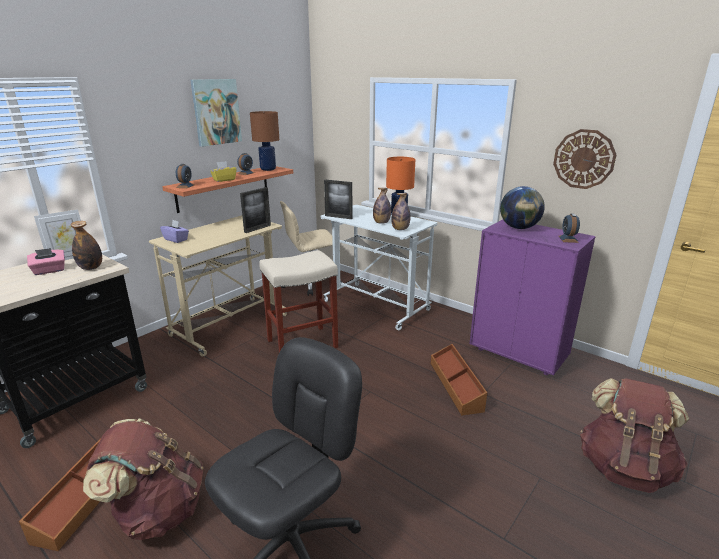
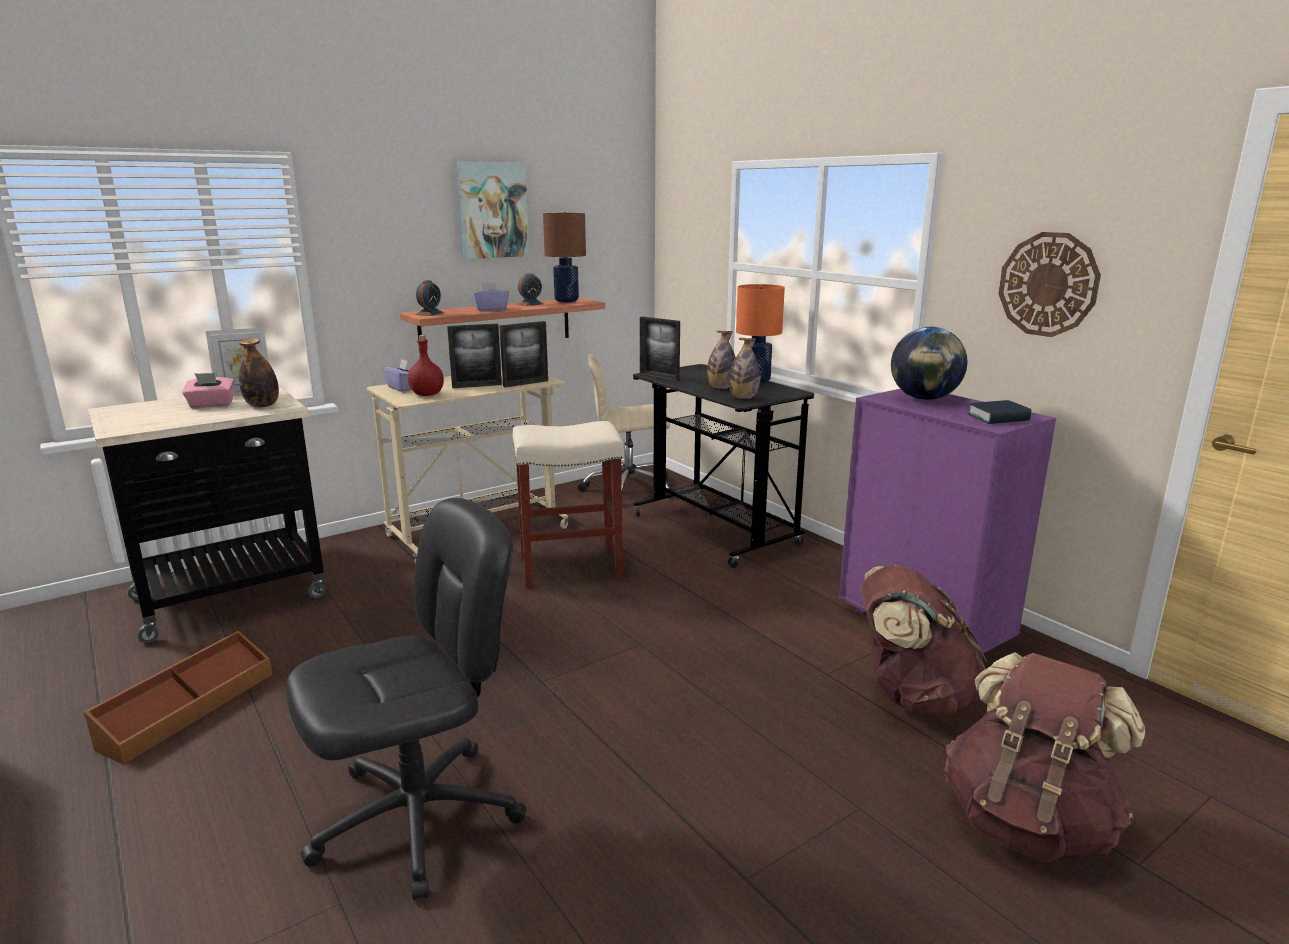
camera: 15 degrees right, 5 degrees down
(157, 510) = (263, 742): brown backpack -> brown backpack (912, 695)
(197, 244) = (427, 395): none -> red bottle
(224, 180) = (491, 309): yellow tissue box -> purple tissue box
(226, 233) = (477, 386): none -> picture frame
(376, 305) = (715, 529): white desk -> black desk
(456, 386) = (787, 656): brown storage box -> none
(568, 239) = (998, 418): alarm clock -> book

